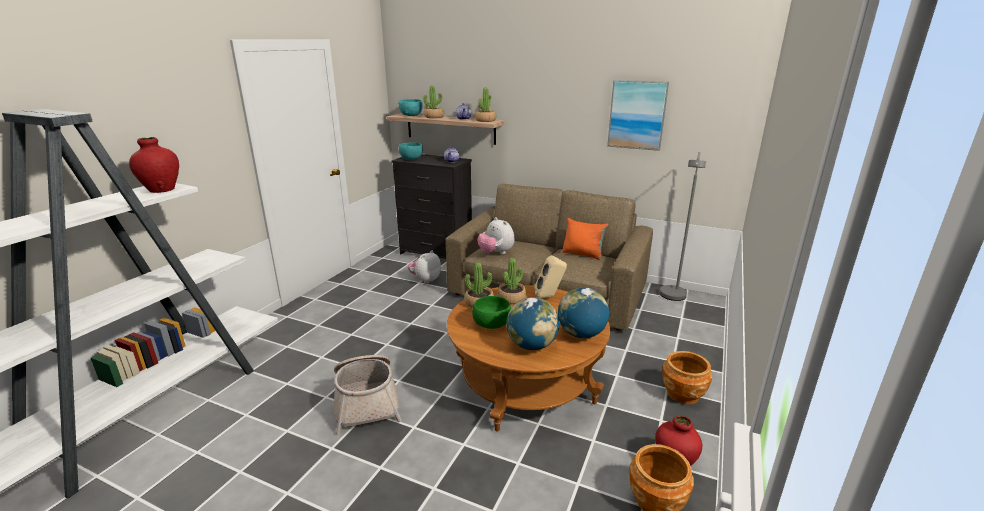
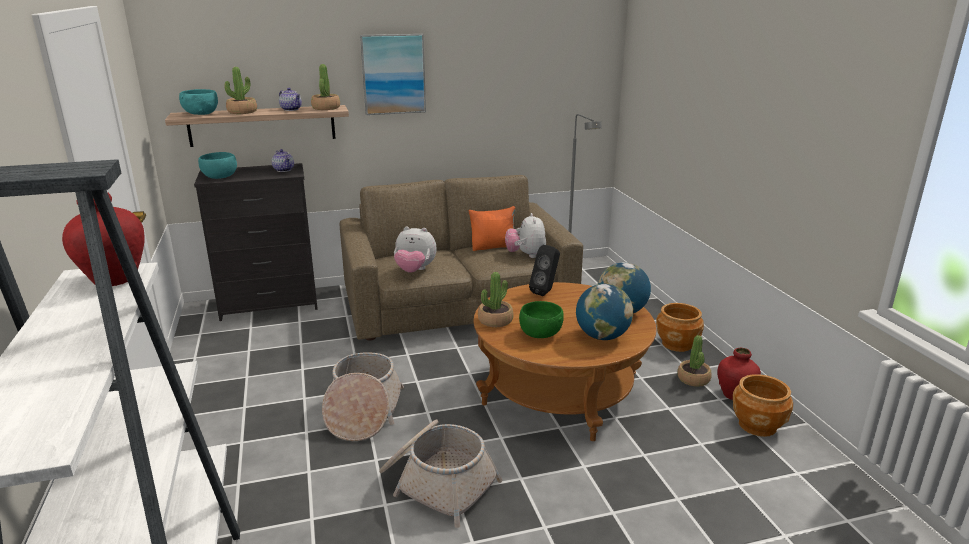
camera: 40 degrees left, 0 degrees up
(392, 337) = (363, 412): none -> basket
(425, 280) = (305, 338): plush toy -> plush toy (526, 255)
(511, 299) = (517, 306): potted plant -> potted plant (693, 379)
(549, 297) = (545, 292): beige speaker -> black speaker
(637, 115) = (506, 82): picture -> picture (393, 74)

